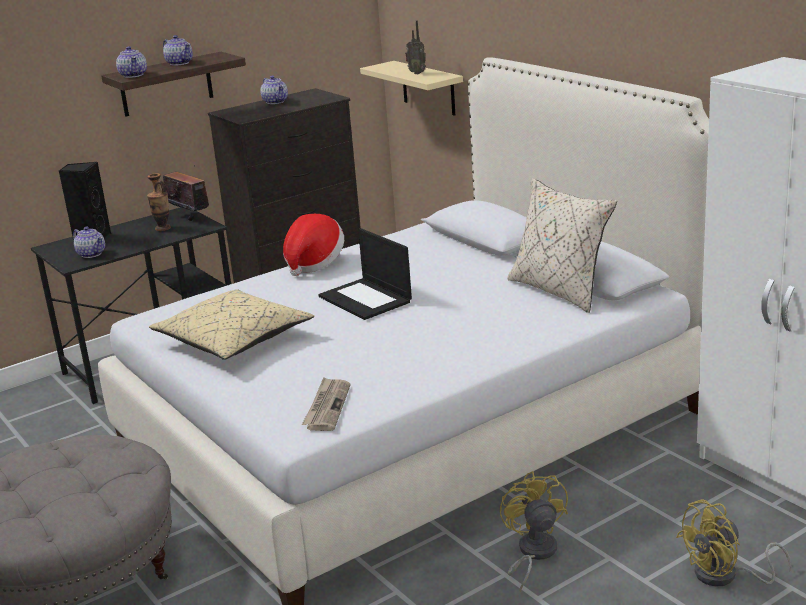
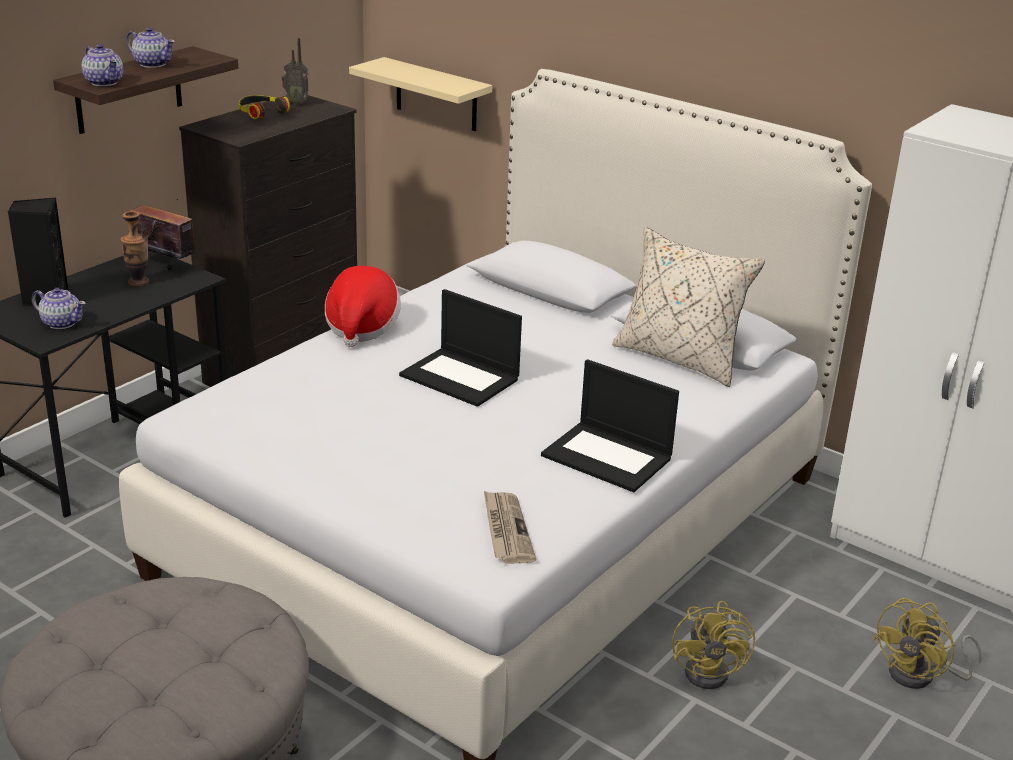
camera: 20 degrees left, 5 degrees up
(234, 340) = (329, 443): beige pillow -> none
(275, 102) = (261, 112): teapot -> headphones
(417, 73) = (432, 78): radio -> radio (297, 103)
(447, 360) = (608, 457): none -> laptop
(533, 553) = (713, 671): yellow fan -> yellow fan turned 150 degrees counterclockwise

